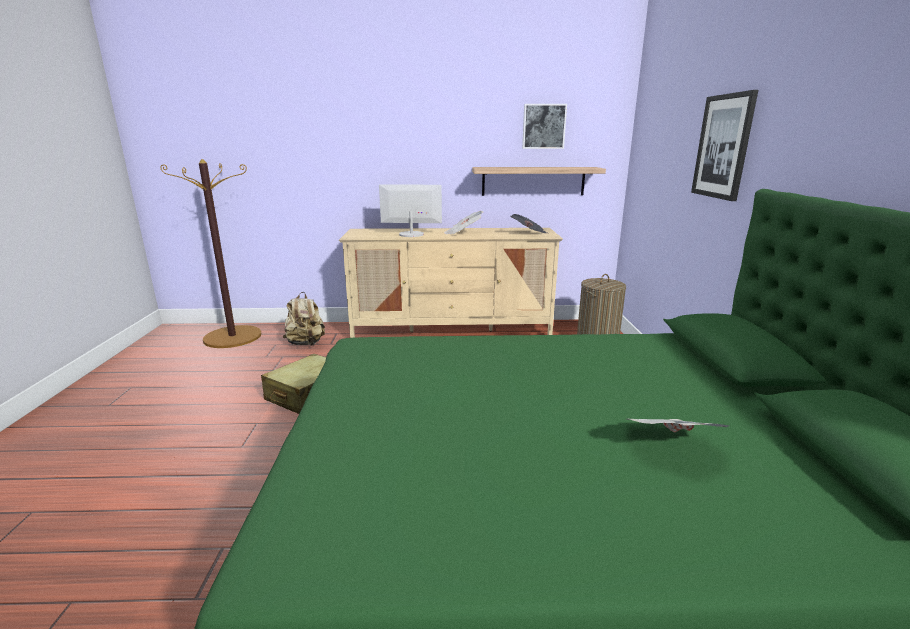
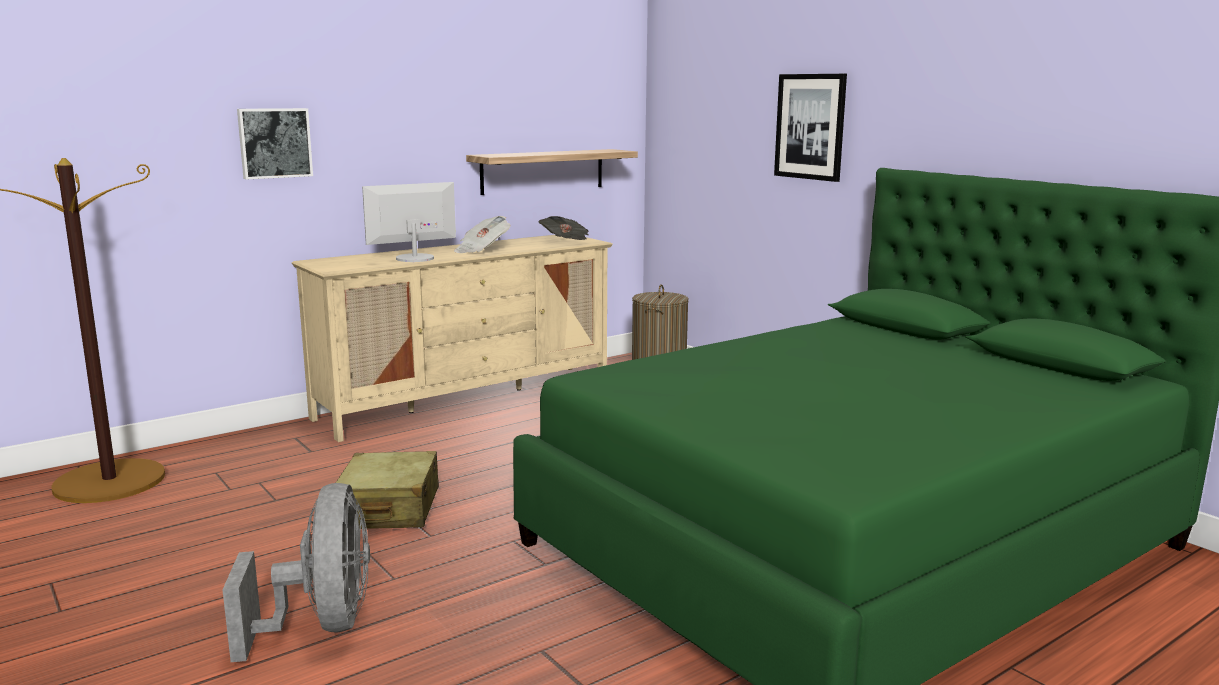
camera: 35 degrees left, 5 degrees down
(167, 465) = (322, 625): none -> grey fan
(306, 343) = (268, 460): beige backpack -> none
(543, 126) = (550, 97): picture -> picture (274, 143)
(669, 444) = (951, 379): newspaper -> none

